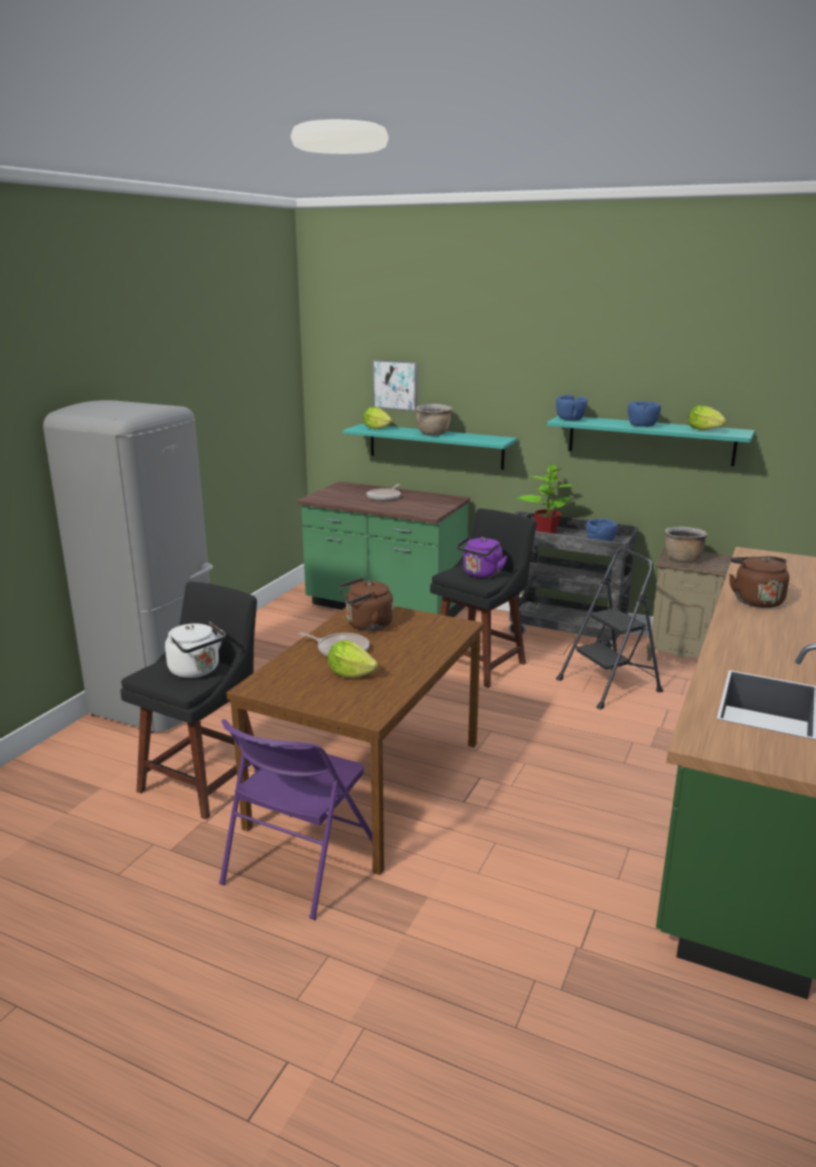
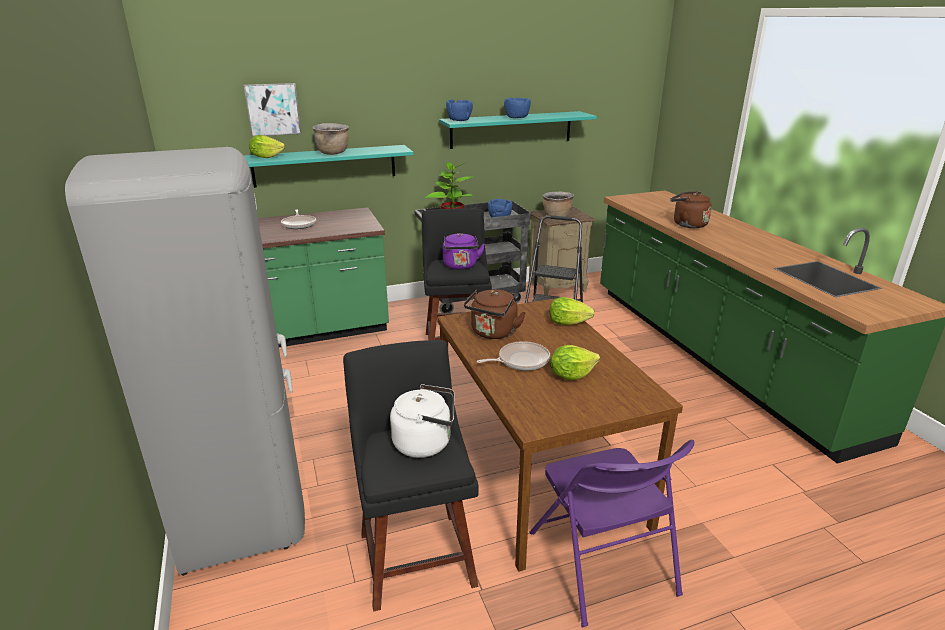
camera: 45 degrees left, 5 degrees up
(704, 430) = (558, 115): lettuce -> lettuce (568, 323)

